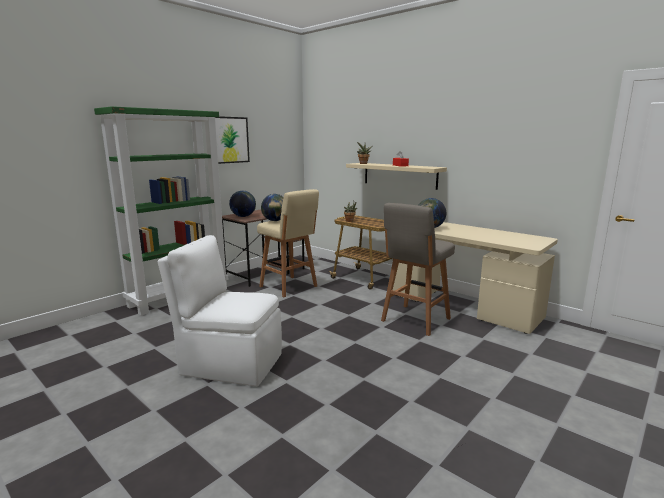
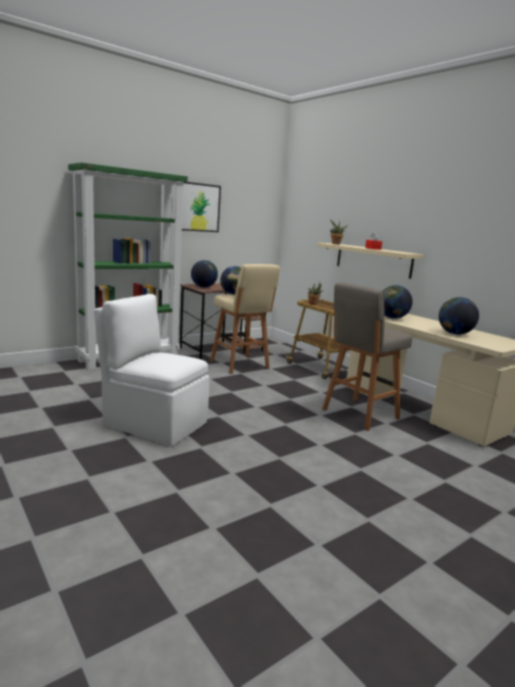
camera: 10 degrees right, 0 degrees up
(490, 237) = (454, 334): none -> globe

